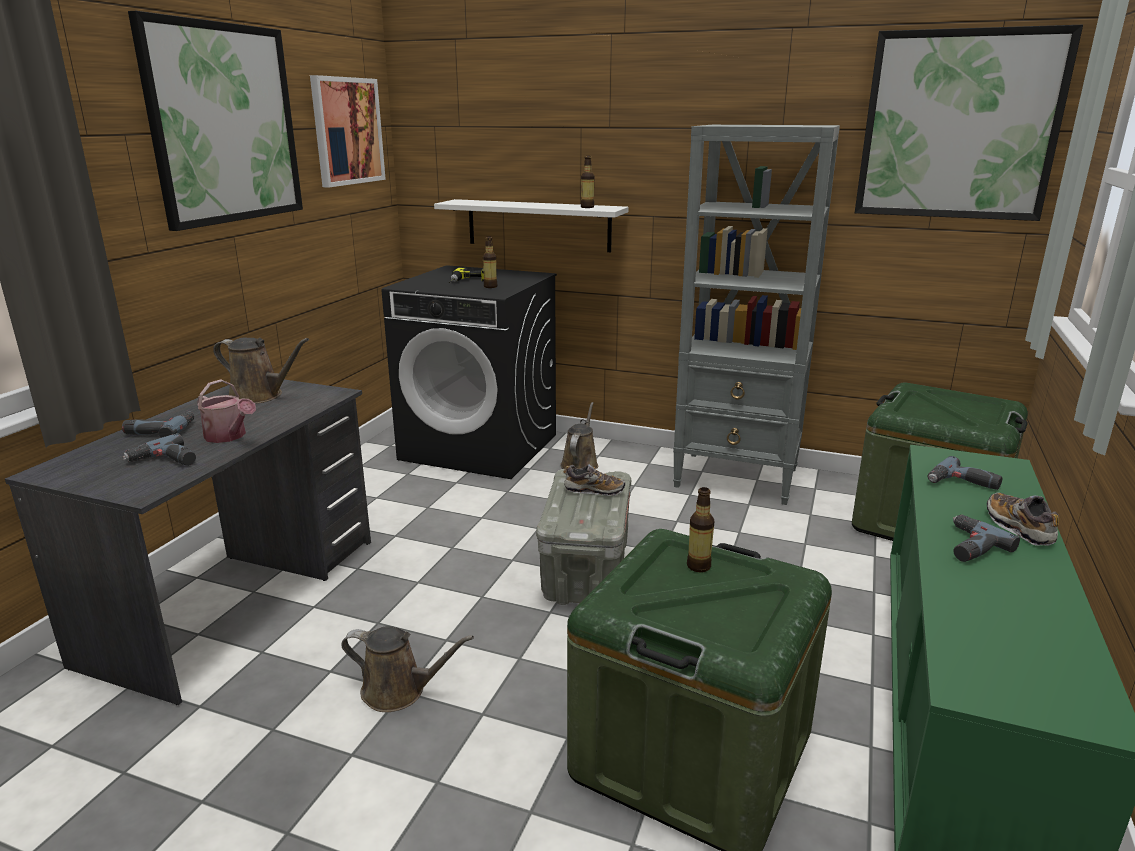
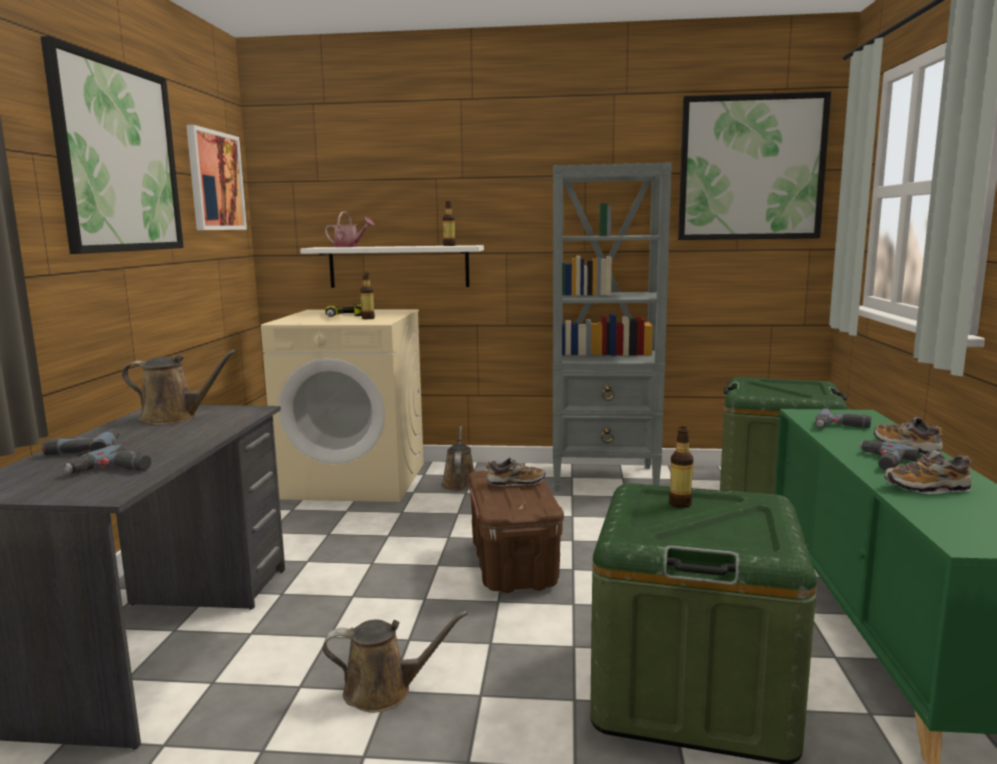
camera: 15 degrees left, 10 degrees down
(229, 436) = (168, 447): watering can -> watering can (349, 246)
(480, 447) = (355, 480): black washing machine -> beige washing machine
(585, 571) = (512, 565): grey storage box -> brown storage box
(989, 596) = (927, 488): none -> shoe

